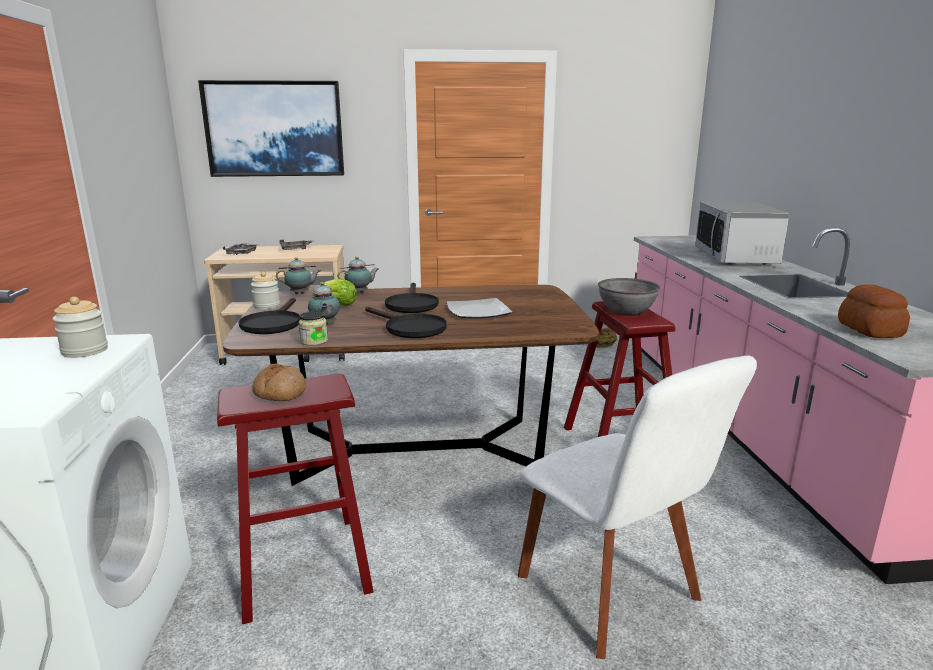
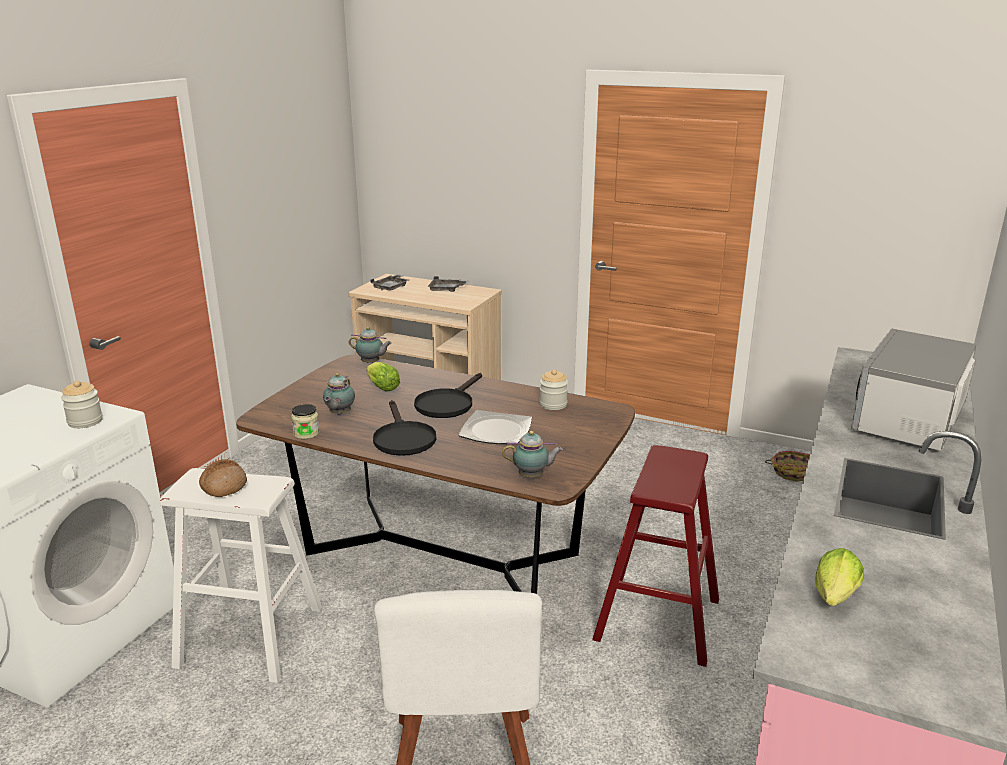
camera: 30 degrees right, 5 degrees up
(266, 306) = (324, 374): jar -> jar (553, 404)
(273, 323) = (302, 400): black frying pan -> none
(274, 129) = (444, 153): picture -> none
(303, 565) = (250, 636): red stool -> white stool
(360, 292) = (424, 374): teapot -> teapot (532, 476)
(626, 311) = (667, 469): grey bowl -> none
(870, 330) = (834, 599): bread -> lettuce

